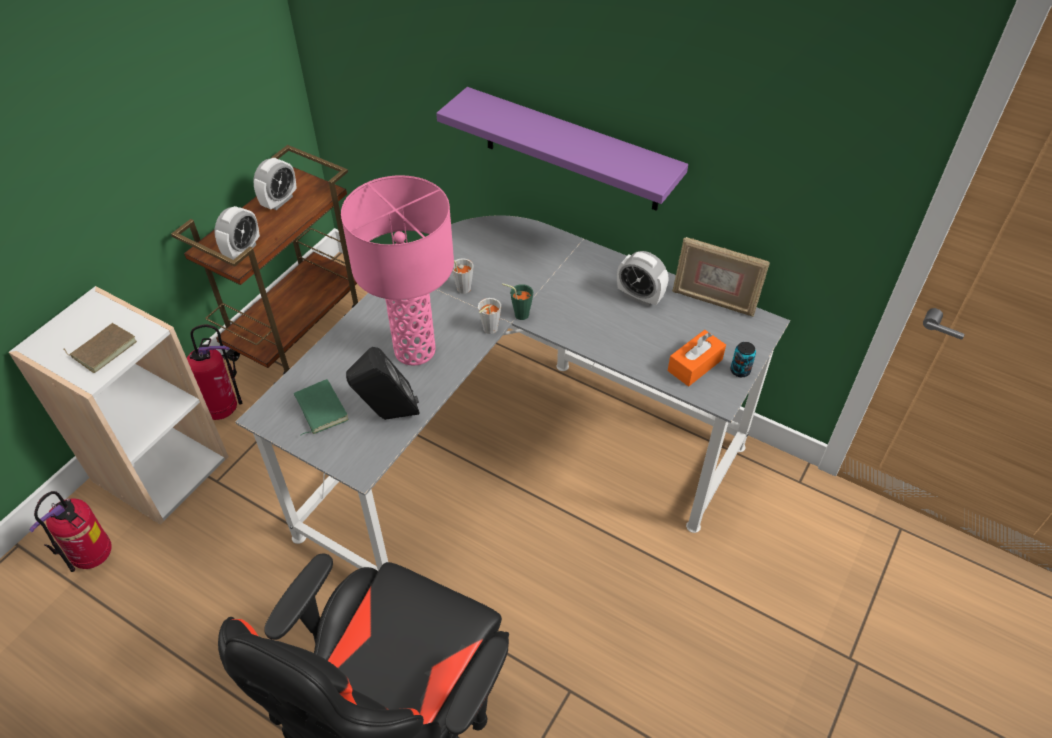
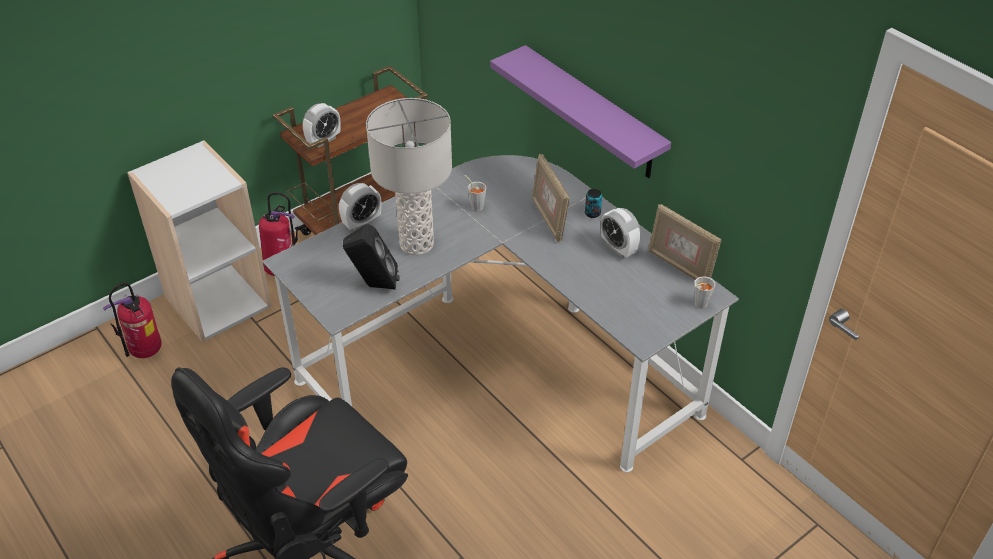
camera: 20 degrees right, 5 degrees down
(103, 349) = (191, 186): brown book -> none
(279, 201) = (368, 109): alarm clock -> alarm clock (362, 222)
(319, 409) = (326, 268): green book -> none
(415, 349) = (417, 243): pink table lamp -> white table lamp
(488, 330) = (480, 243): grey cup -> grey cup (698, 305)
(518, 314) = (511, 237): green cup -> none
(549, 282) = (548, 219): none -> picture frame
(695, 365) = (635, 311): orange tissue box -> none
(740, 371) = (671, 325): can -> can (592, 213)

